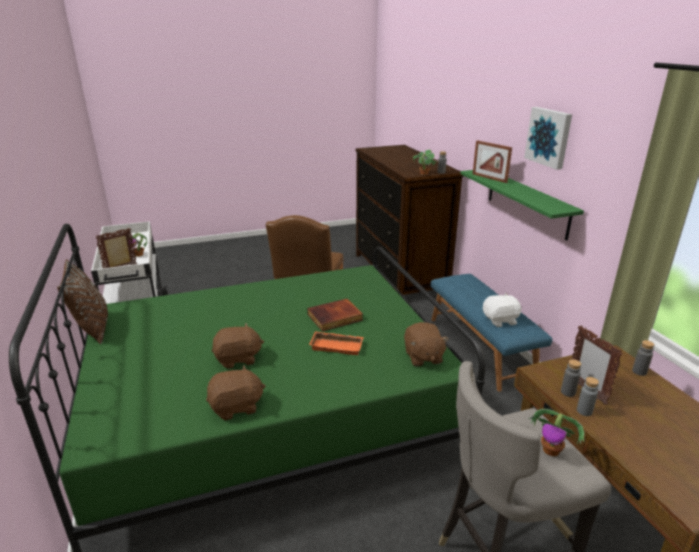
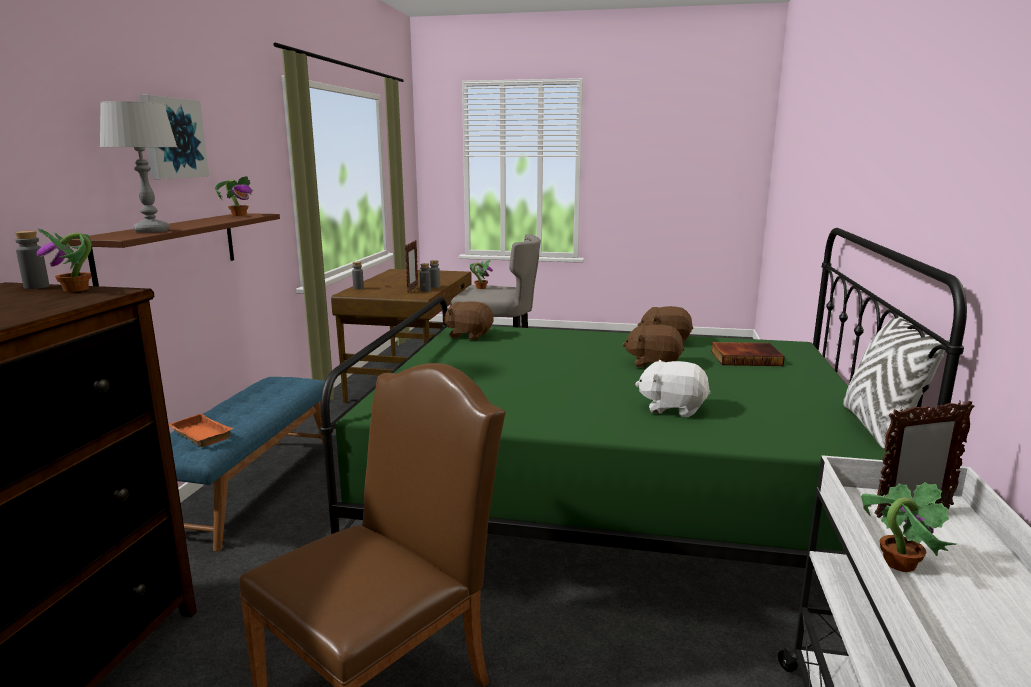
camera: 150 degrees left, 10 degrees down
(93, 328) = (878, 427): brown pillow -> white pillow
(335, 318) = (509, 372): book -> book (745, 357)
(337, 346) = (537, 353): orange tray -> orange tray (198, 435)
(423, 357) = (469, 335): brown plush toy -> brown plush toy turned 90 degrees counterclockwise
(489, 178) = (151, 231): picture frame -> grey table lamp
(500, 320) = (281, 391): white plush toy -> white plush toy (672, 408)
(527, 202) = (170, 250): green shelf -> brown shelf
(556, 205) = (239, 215): none -> potted plant

